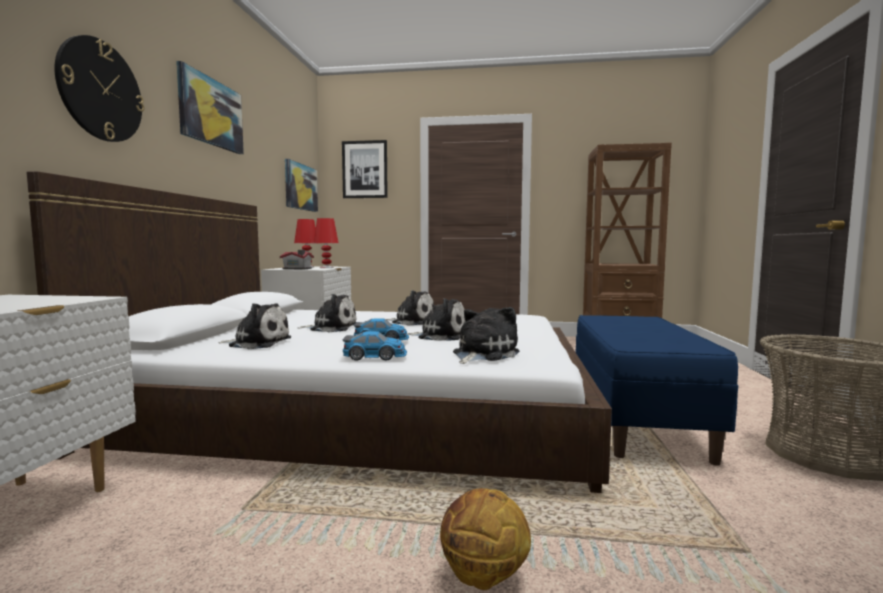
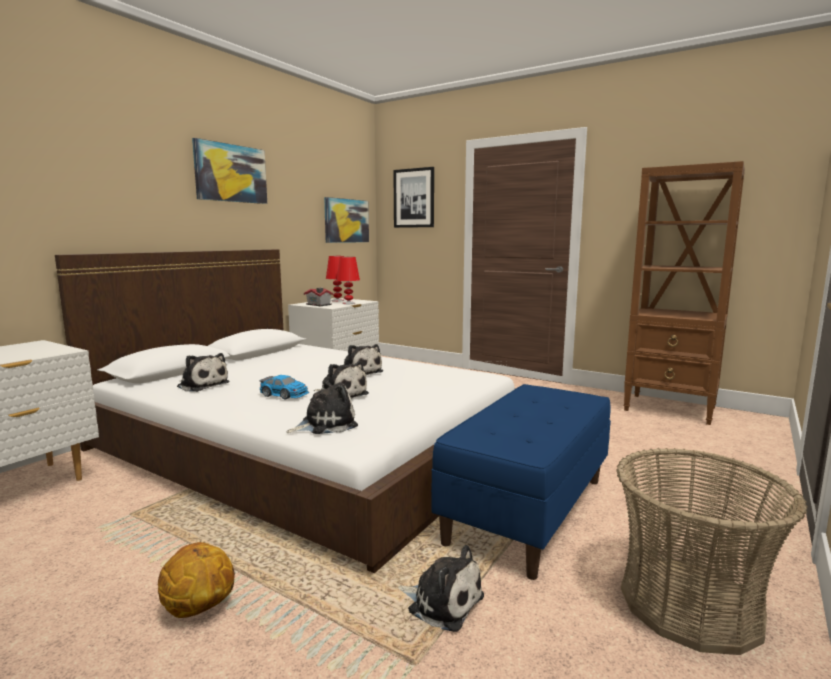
camera: 25 degrees right, 5 degrees up
(100, 90) = (118, 181): wall clock -> none
(331, 328) = (282, 373): plush toy -> plush toy (442, 602)
(375, 356) = (246, 413): toy car -> none

